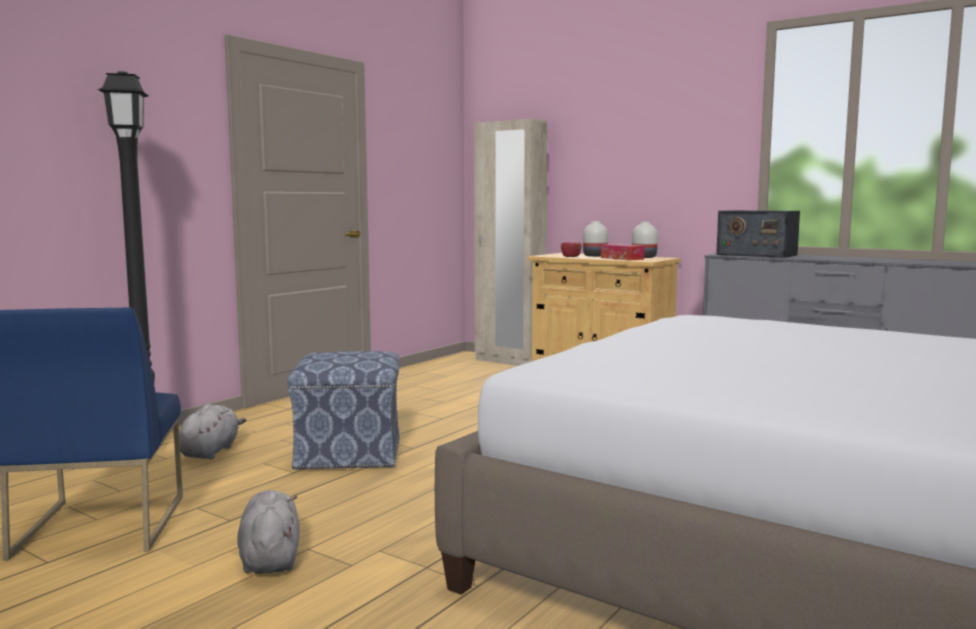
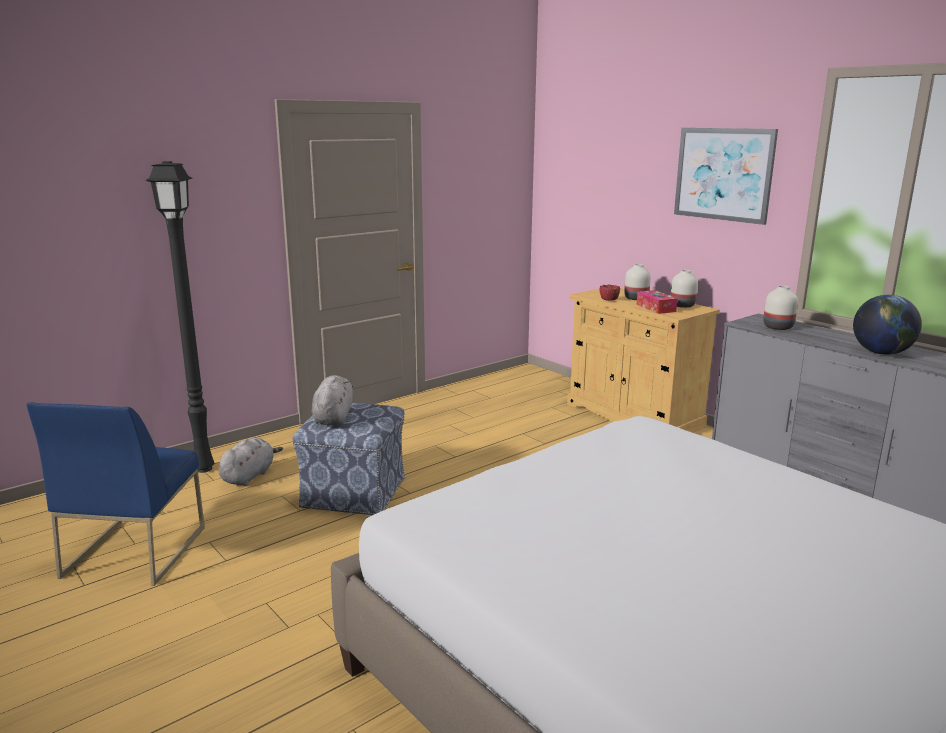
camera: 15 degrees right, 10 degrees up
(270, 558) = (233, 609): grey plush toy -> grey plush toy (333, 417)
(509, 361) = (559, 382): beige wardrobe -> none
(672, 128) = (723, 174): none -> picture
(756, 255) = (779, 327): radio -> white vase
(863, 260) = (881, 353): none -> globe

